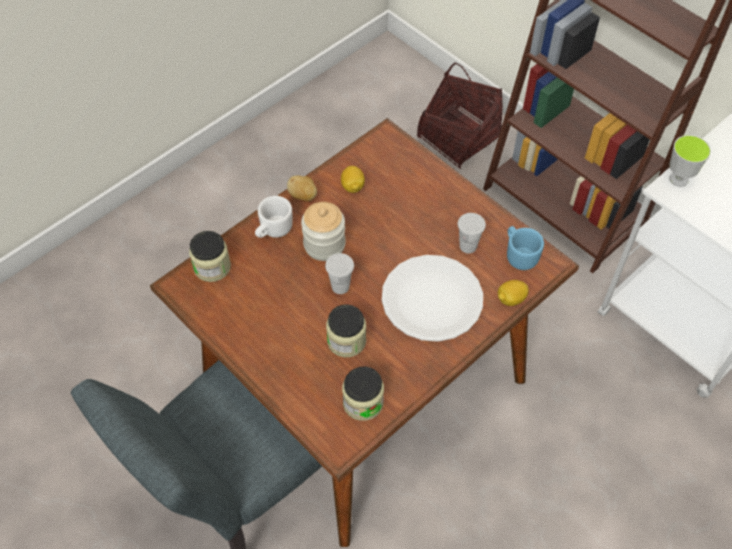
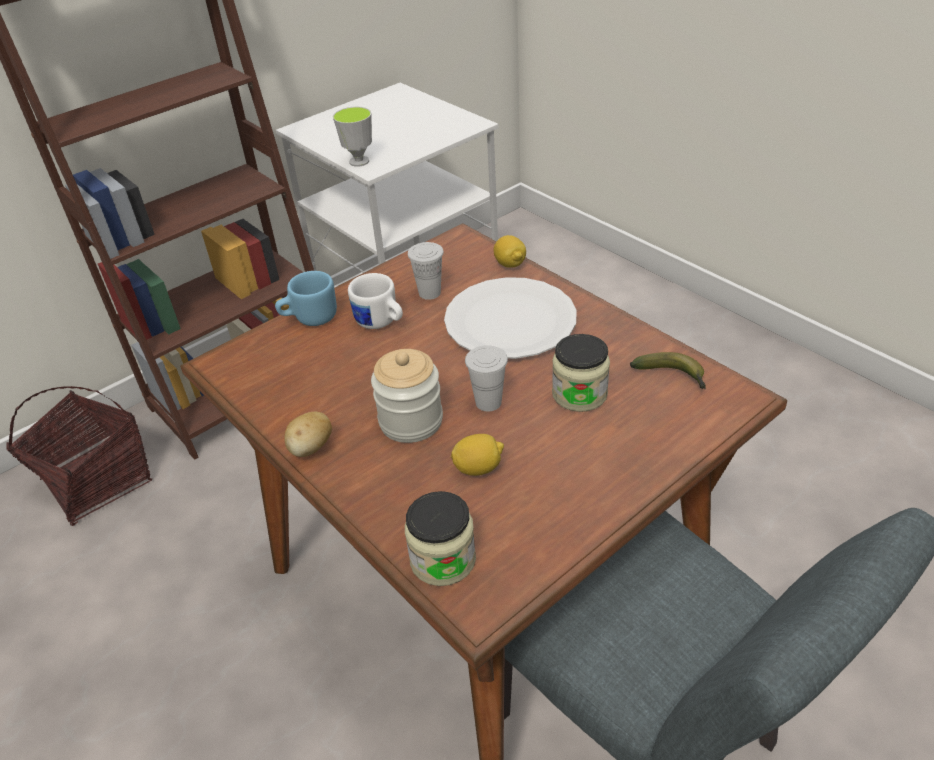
camera: 85 degrees left, 15 degrees down
(272, 230) = (375, 482): white mug -> white mug (380, 323)
(352, 186) = (306, 394): lemon -> lemon (478, 468)
(363, 402) = (673, 377): jar -> banana
(519, 255) = (447, 257): blue mug -> blue mug (309, 318)

